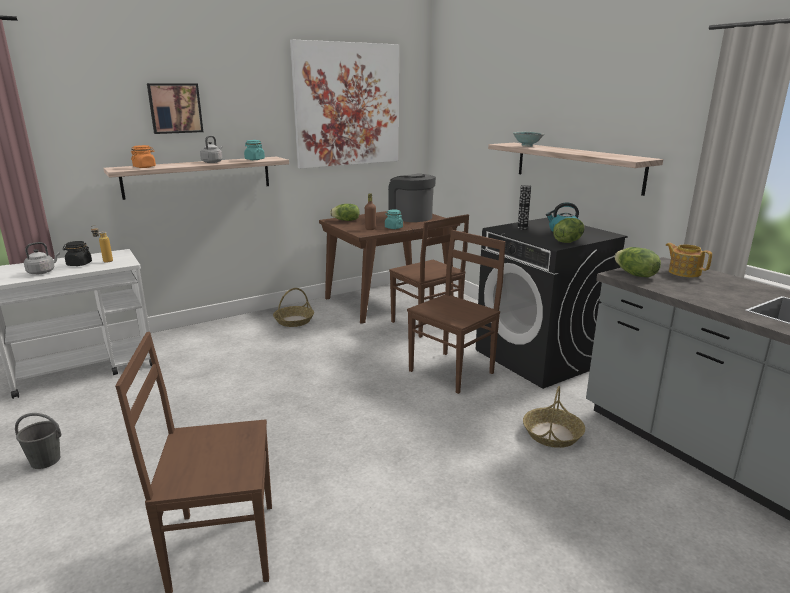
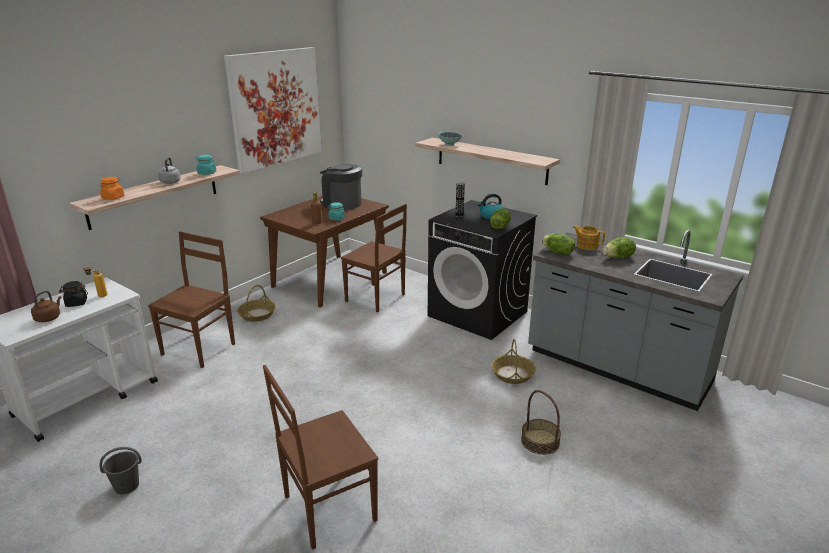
camera: 20 degrees left, 5 degrees up
(43, 272) = (49, 318): grey kettle -> brown kettle
(175, 108) = (129, 135): picture -> none
(346, 220) = (287, 215): lettuce -> lettuce (618, 257)
(453, 371) = (419, 338): brown chair -> brown chair (200, 348)
(551, 532) = (540, 441): none -> basket

